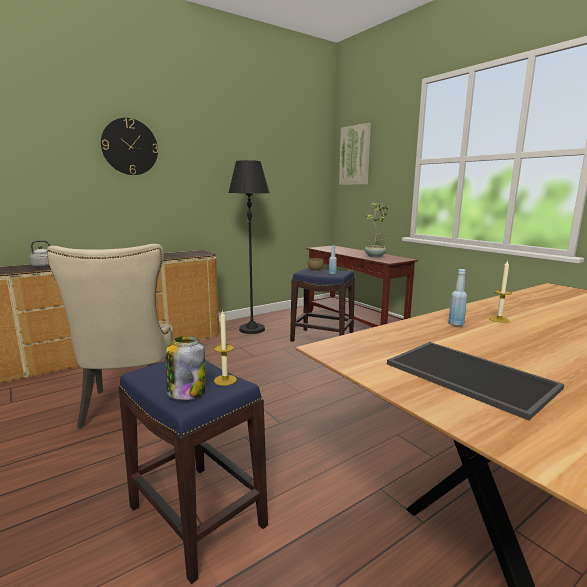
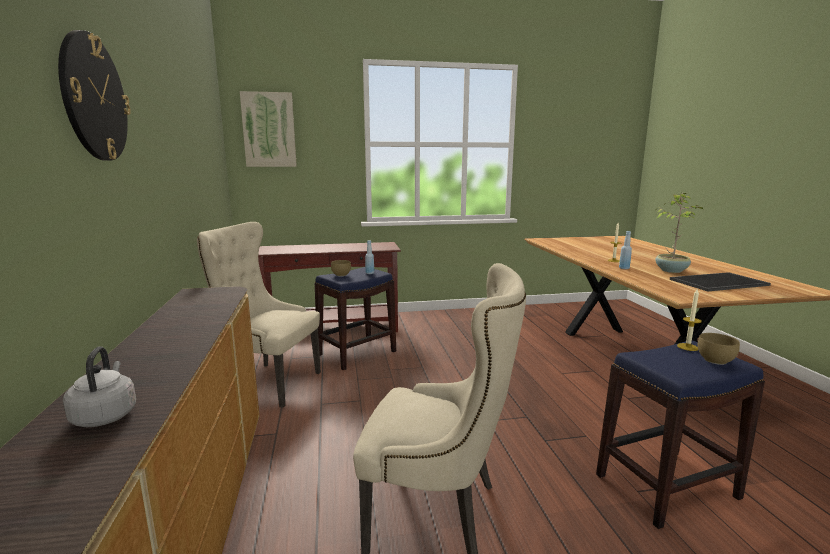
camera: 65 degrees left, 0 degrees up
(186, 392) = (716, 361): jar -> brown bowl
(252, 329) = (269, 384): black floor lamp -> beige chair
(375, 256) = (360, 247): potted plant -> potted plant (671, 270)

